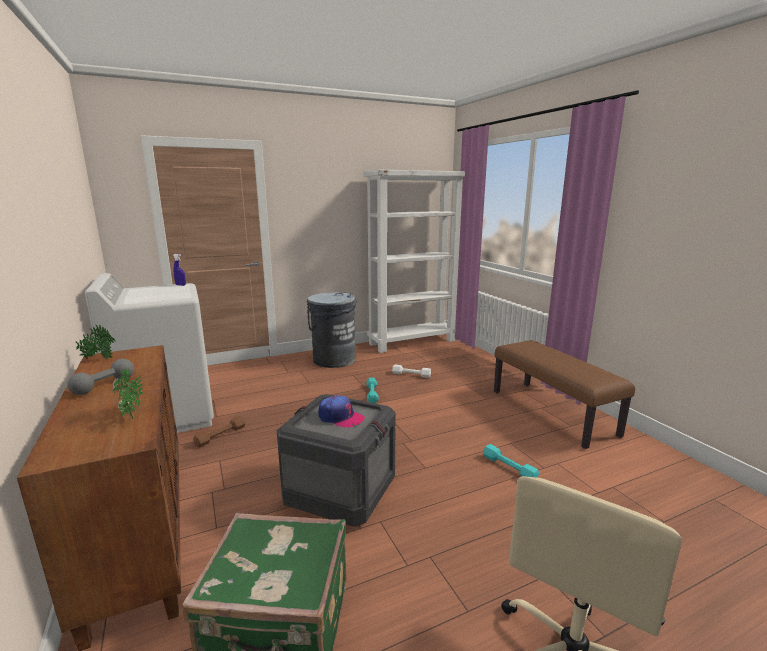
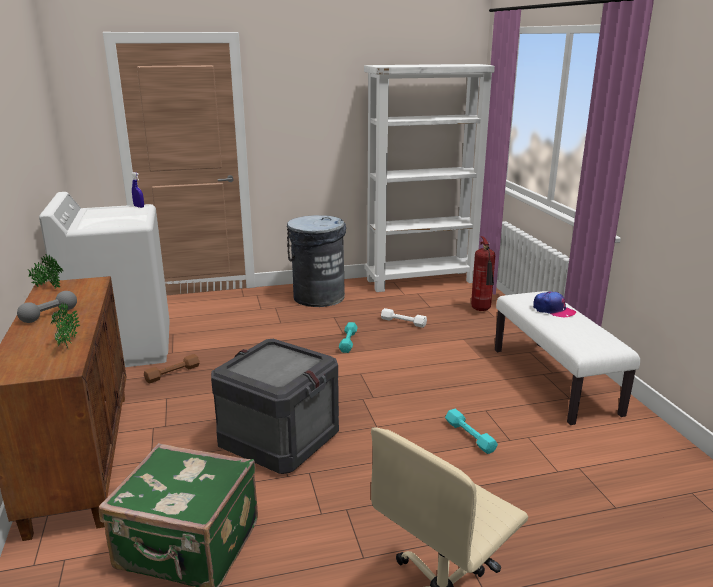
camera: 10 degrees right, 5 degrees up
(340, 417) = (278, 364): cap -> cap (553, 310)
(468, 361) = (482, 310): none -> fire extinguisher
(552, 412) = (555, 381): brown bench -> white bench

